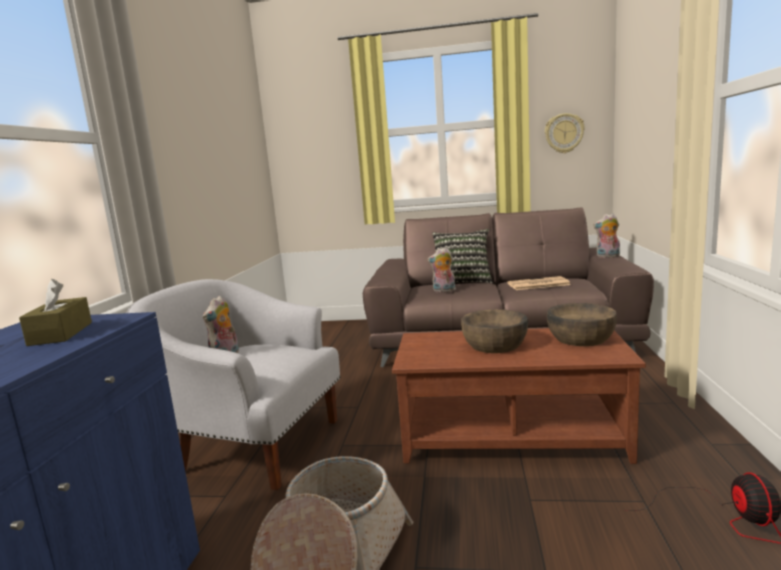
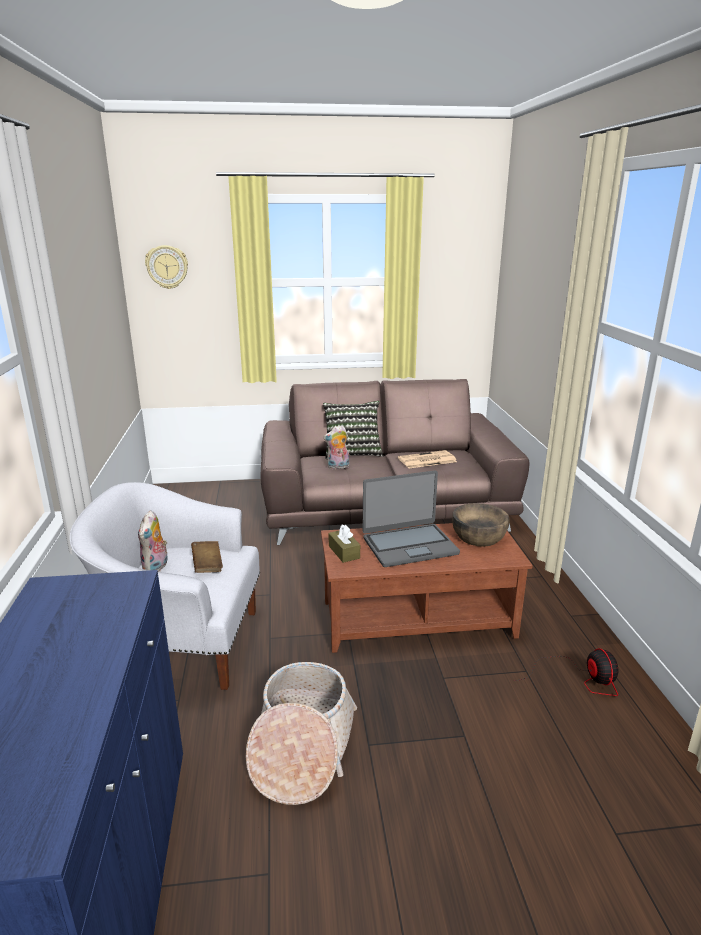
camera: 15 degrees left, 10 degrees up
(61, 333) = (95, 606): brown tissue box -> brown tissue box (344, 552)
(274, 356) = (207, 565): none -> brown book
(495, 344) = (409, 545): brown bowl -> laptop
(564, 133) = (450, 297): wall clock -> wall clock (167, 267)
(607, 256) = (488, 430): plush toy -> none

